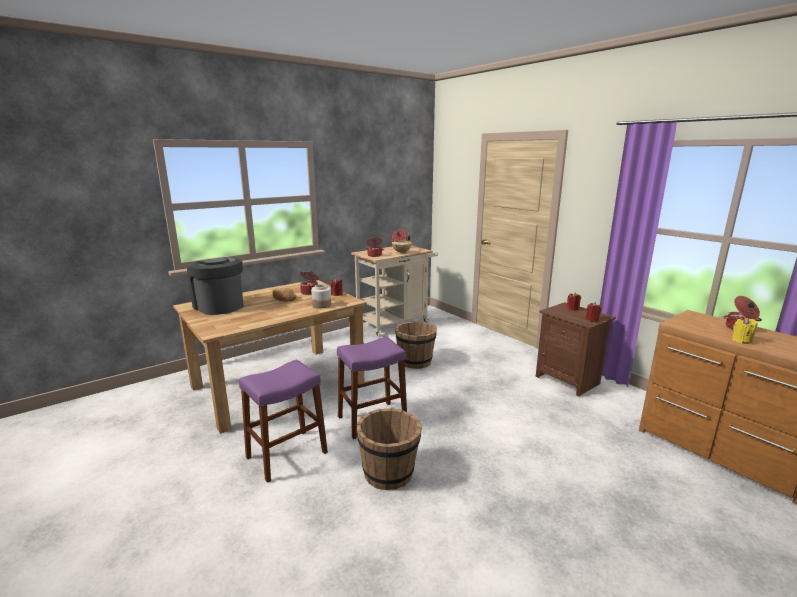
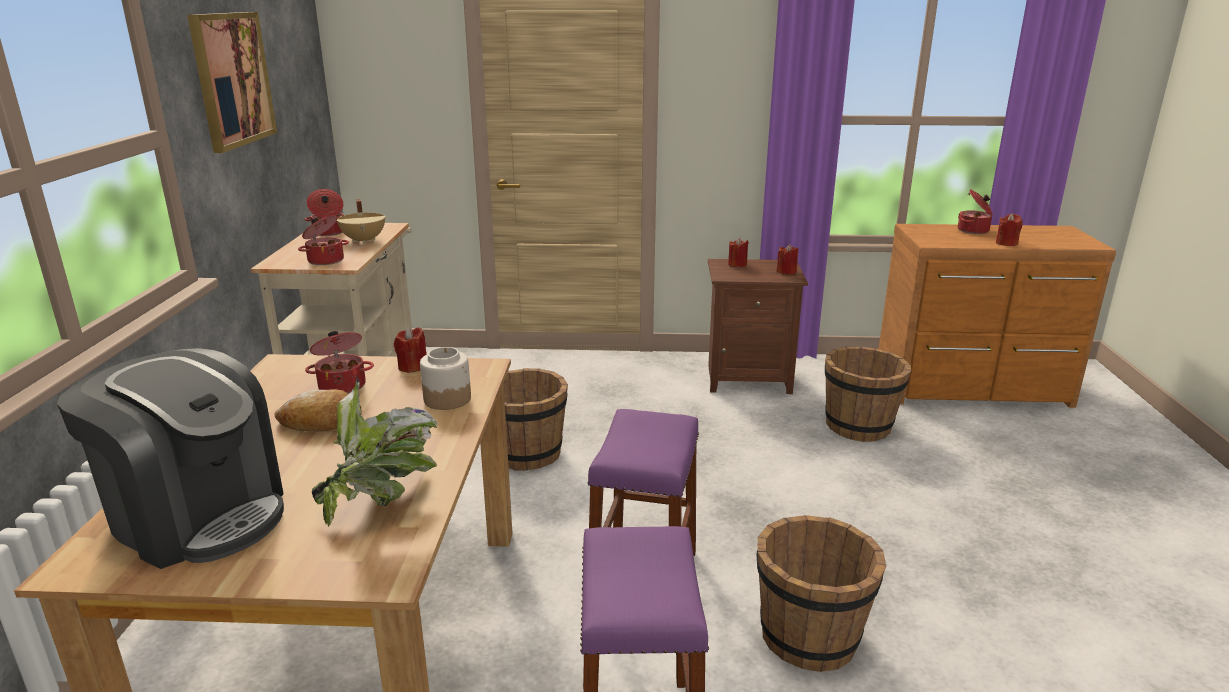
camera: 50 degrees left, 5 degrees up
(219, 306) = (198, 516): coffee machine -> coffee machine turned 150 degrees counterclockwise
(250, 319) = (382, 499): none -> potted plant
(361, 181) = (232, 79): none -> picture
(587, 427) = (859, 426): none -> brown bucket
(741, 341) = (1006, 243): yellow candle -> red candle

